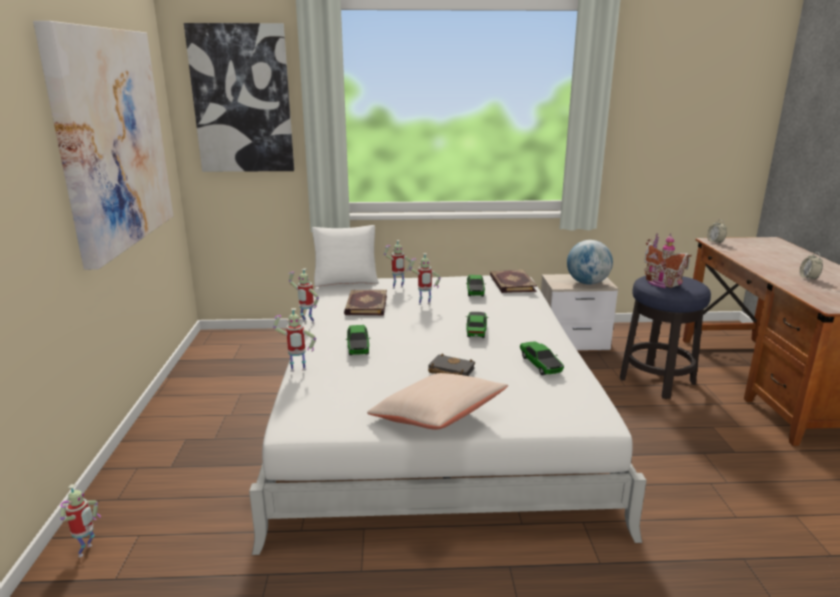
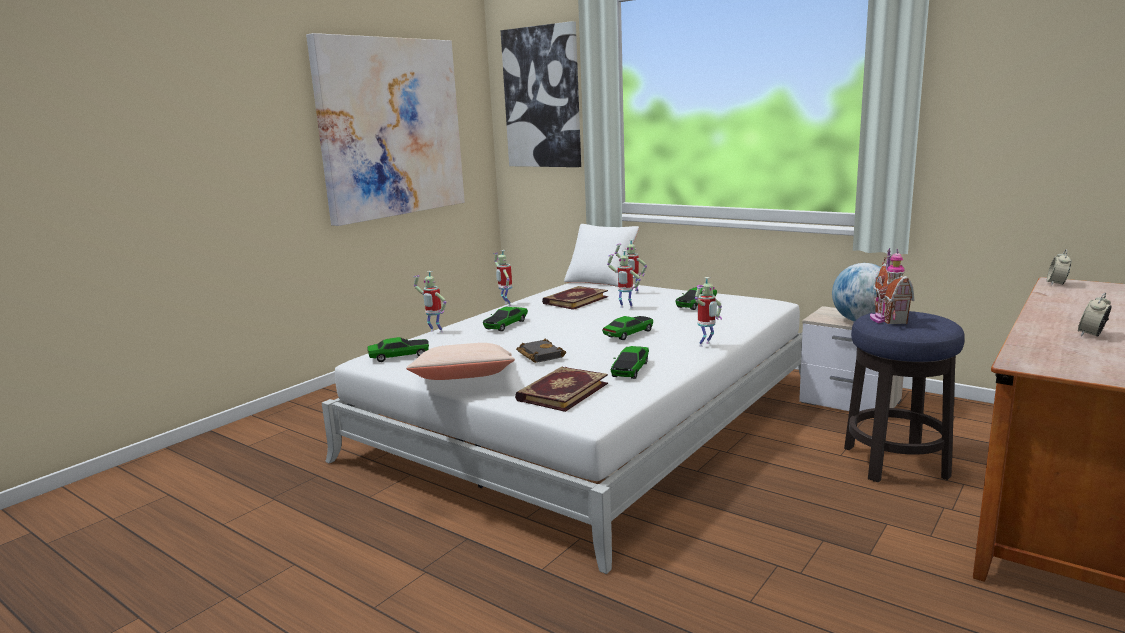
camera: 40 degrees right, 5 degrees down
(87, 551) = (256, 427): toy robot -> toy robot (706, 345)
(320, 410) = (399, 356): none -> toy car
(511, 284) = (749, 305): book -> book (561, 392)

